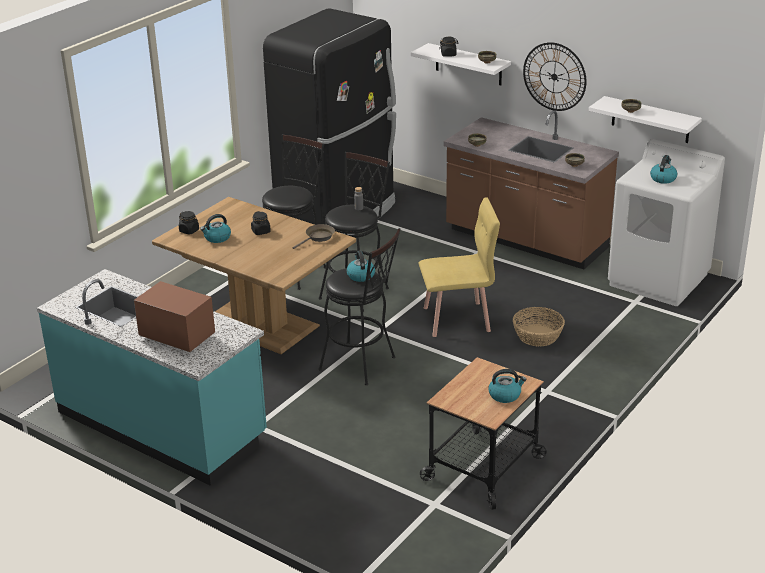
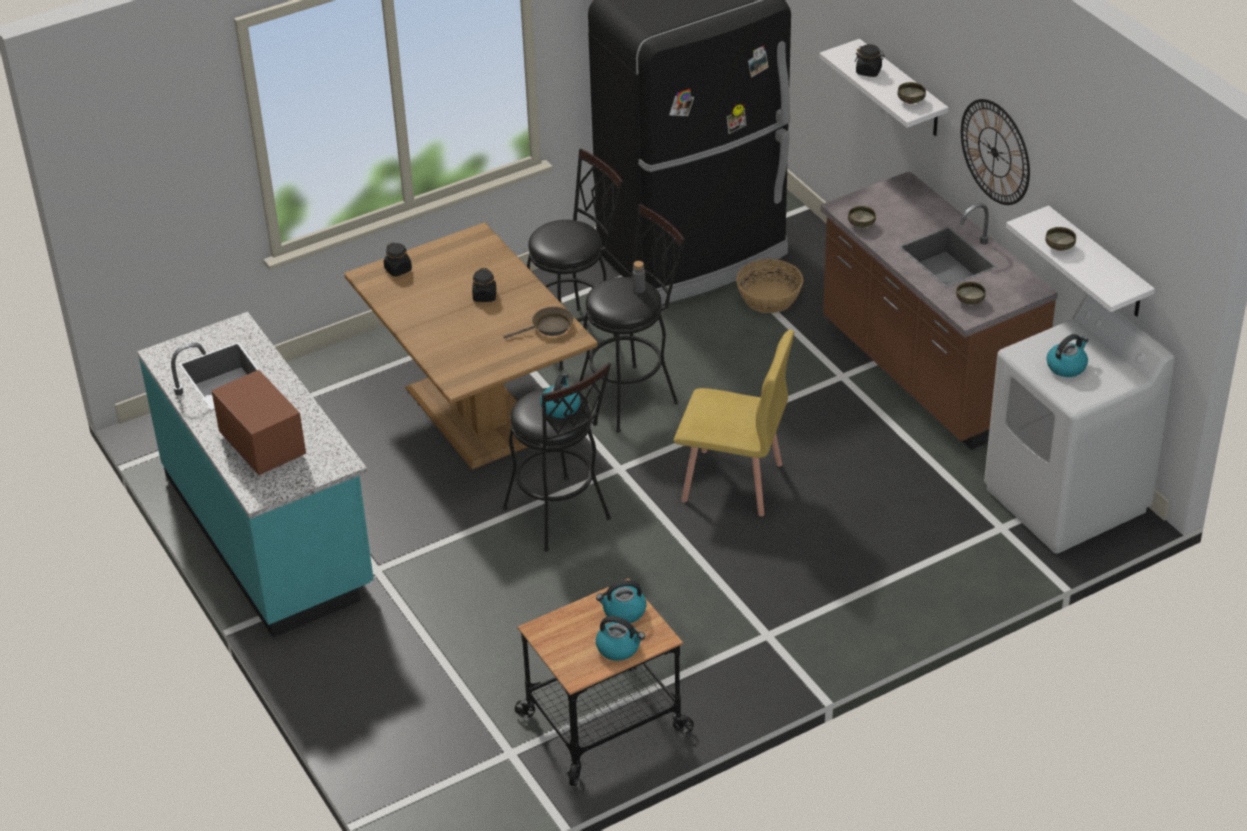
camera: 25 degrees right, 10 degrees up
(217, 238) = (424, 292): kettle -> kettle (623, 612)
(538, 336) = (821, 543): basket -> basket (769, 298)

